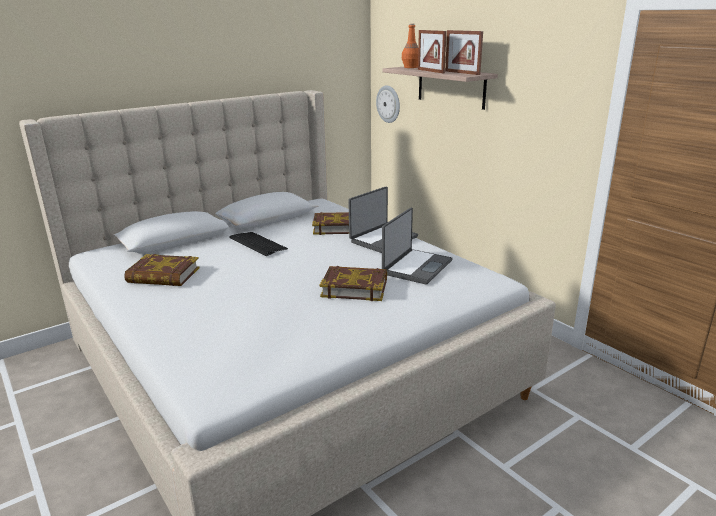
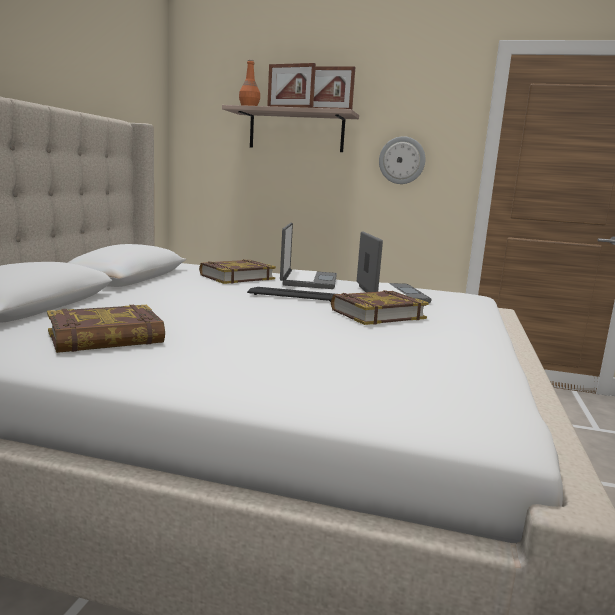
camera: 40 degrees left, 10 degrees down
(257, 244) = (175, 296): keyboard -> keyboard (295, 295)
(388, 104) = (201, 156): wall clock -> wall clock (402, 160)

